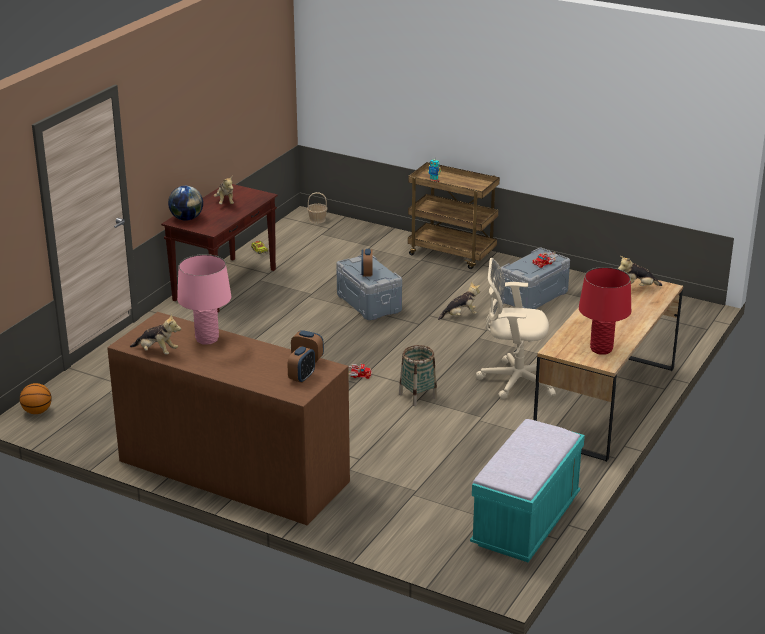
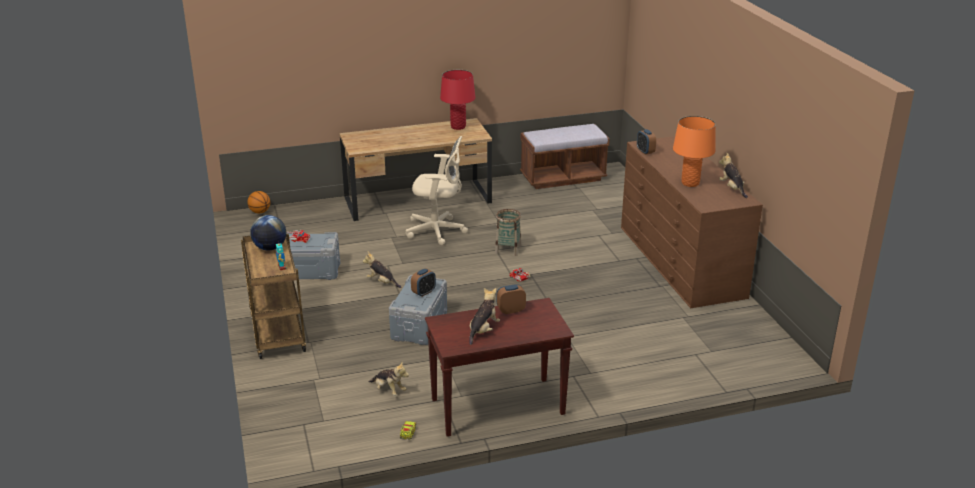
camera: 135 degrees left, 0 degrees up
(37, 411) = (781, 362): basketball -> basketball (260, 212)
(186, 218) = (544, 328): globe -> globe (270, 248)
(207, 339) = (690, 183): pink table lamp -> orange table lamp
(302, 377) = (662, 145): alarm clock -> alarm clock (510, 310)
(317, 220) = (293, 443): basket -> none
(514, 380) = (438, 231): beige office chair -> beige office chair turned 45 degrees counterclockwise
(526, 522) = (563, 178): turquoise bench -> brown bench
(637, 288) = (364, 141): plush toy -> plush toy (389, 390)

